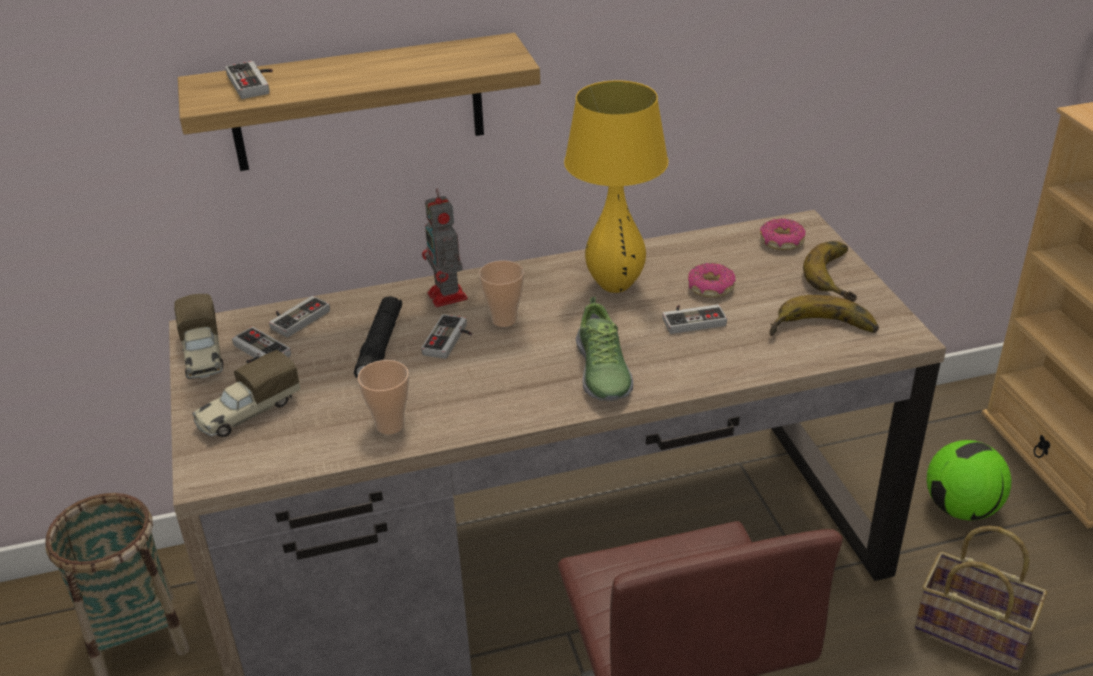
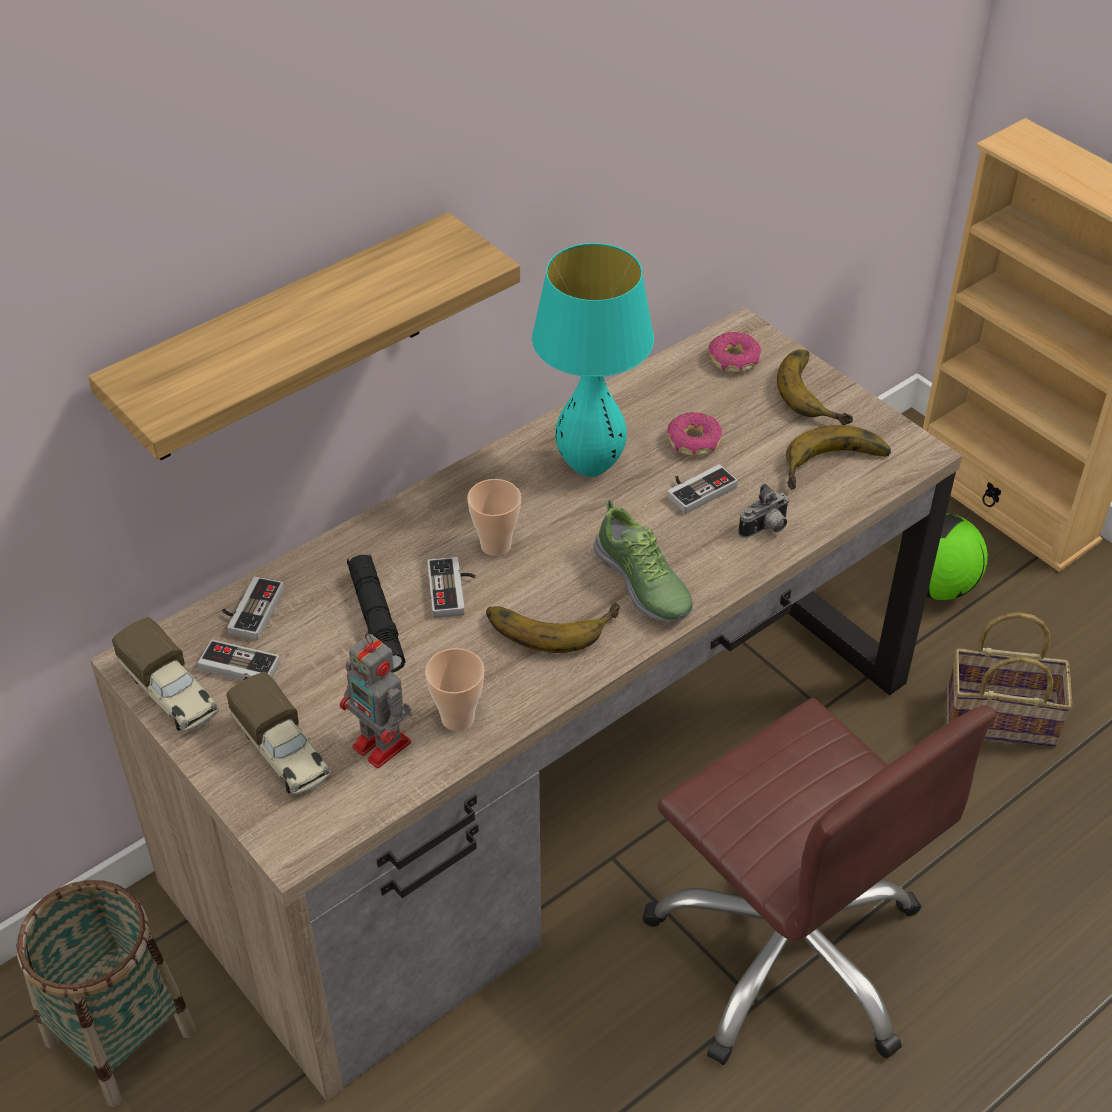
camera: 25 degrees left, 10 degrees up
(248, 413) = (283, 753): toy truck -> toy truck turned 60 degrees counterclockwise
(255, 83) = (200, 365): game controller -> none
(448, 297) = (412, 532): toy robot -> toy robot (383, 746)
(509, 379) = (550, 621): none -> banana
(614, 285) = (589, 466): yellow table lamp -> turquoise table lamp
(732, 359) = (766, 529): none -> camera

